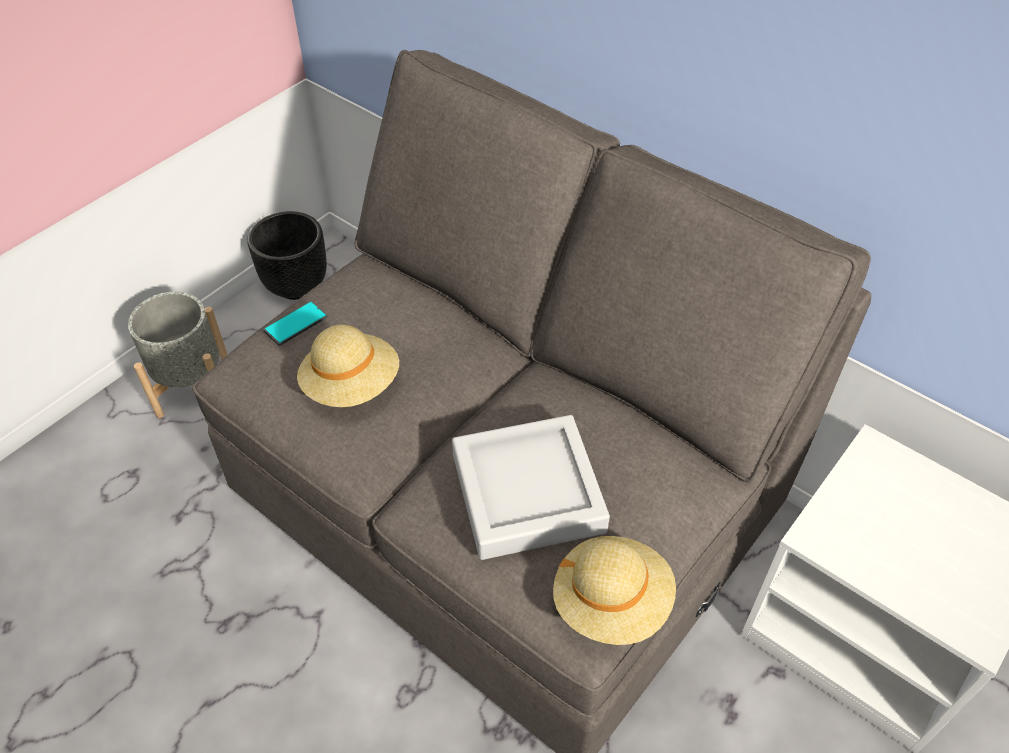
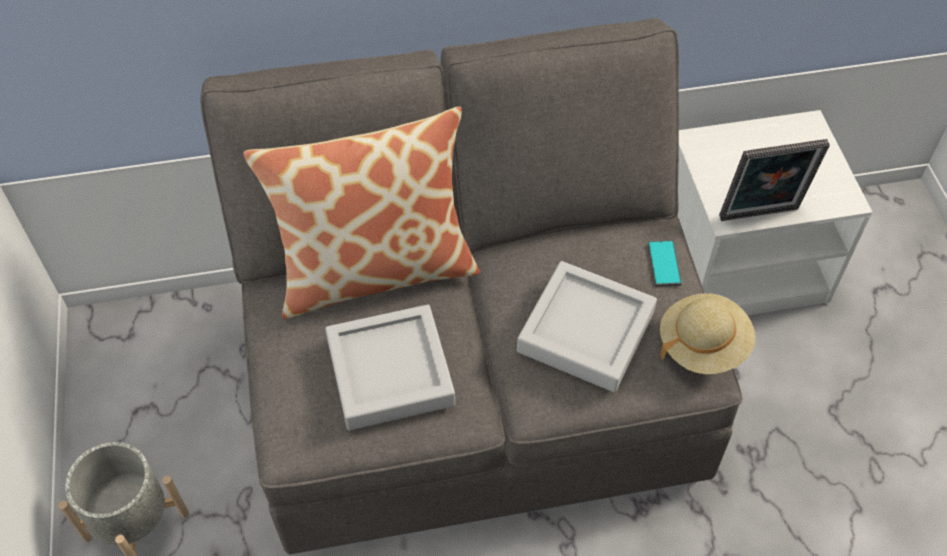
camera: 50 degrees left, 5 degrees up
(295, 324) = (288, 371): phone -> phone (664, 264)
(297, 285) = (106, 376): black planter -> none
(351, 385) = (390, 372): beige hat -> grey tray
(446, 311) = (375, 270): none -> pillow
(852, 565) = (760, 216): none -> picture frame

